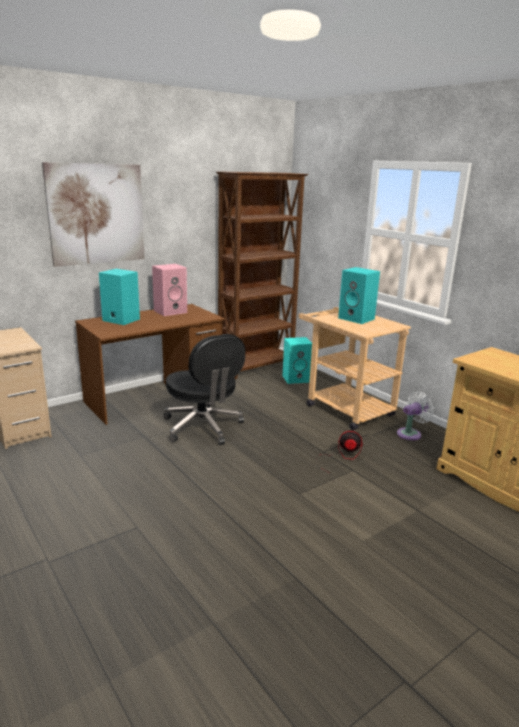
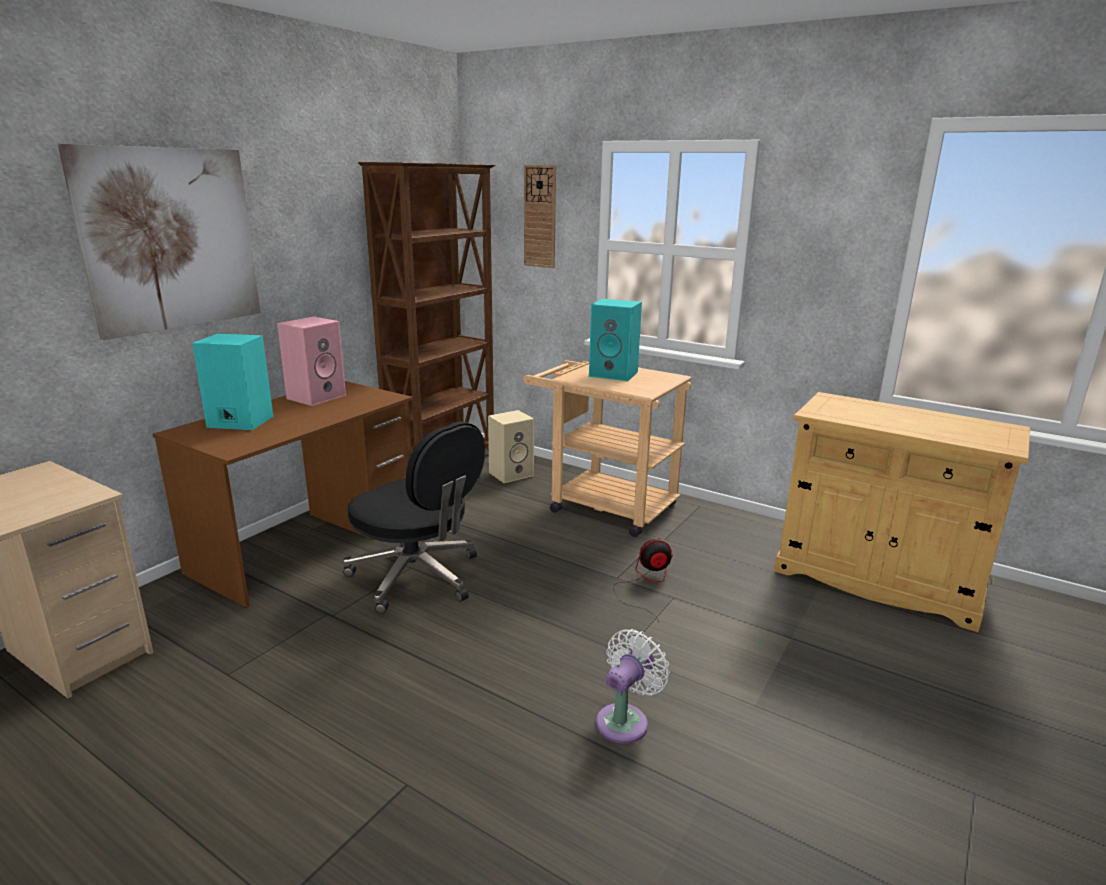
camera: 20 degrees left, 0 degrees up
(296, 378) = (511, 473): turquoise speaker -> beige speaker
(333, 209) = (540, 217): none -> wall clock
(411, 433) = (711, 527): white fan -> white fan (625, 720)

